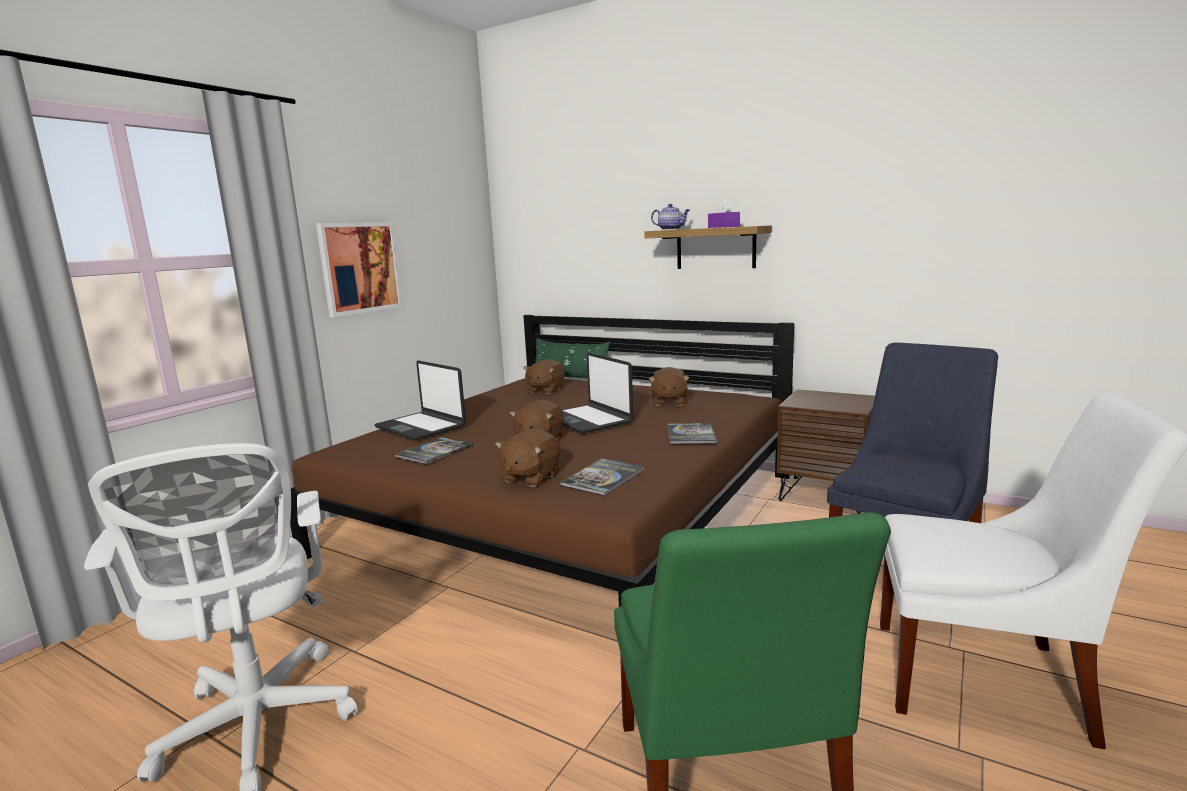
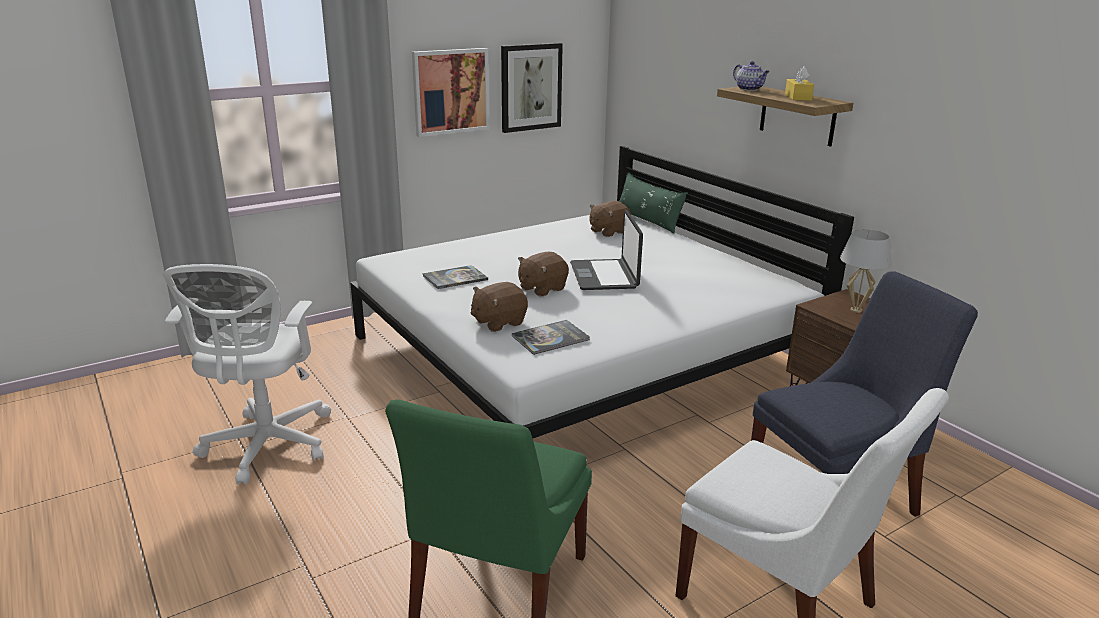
camera: 25 degrees right, 10 degrees up
(421, 427) = (467, 250): laptop -> none
(433, 264) = (530, 87): none -> picture
(569, 513) = (581, 356): brown bed -> white bed
(669, 402) = (700, 273): brown plush toy -> none
(691, 434) = (674, 315): book -> none
(723, 227) = (798, 97): purple tissue box -> yellow tissue box
(827, 400) = (856, 310): none -> white table lamp

